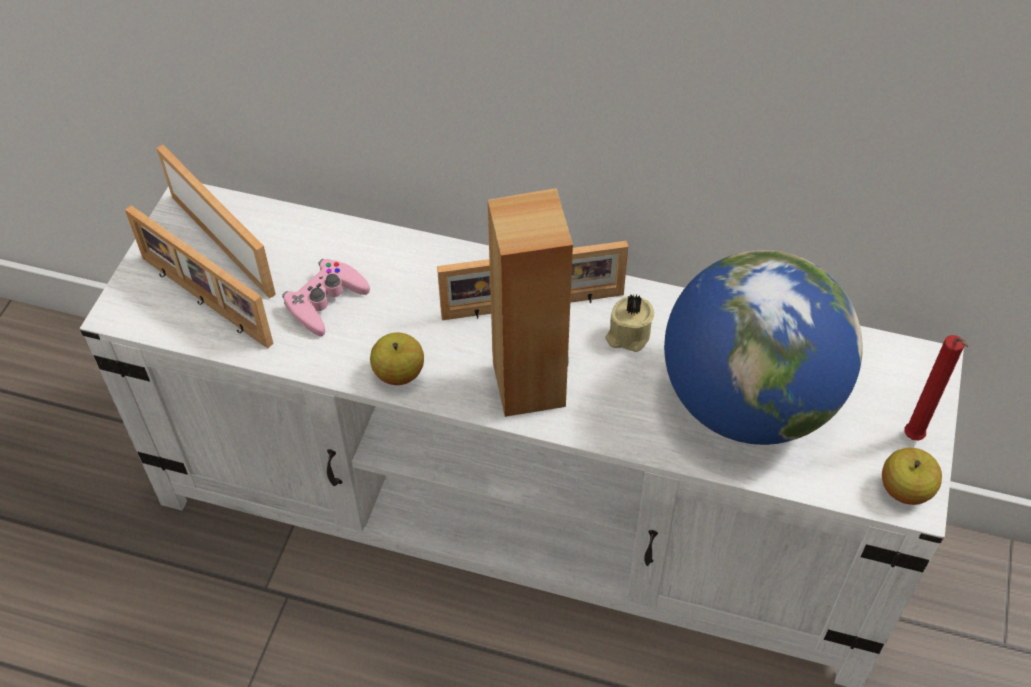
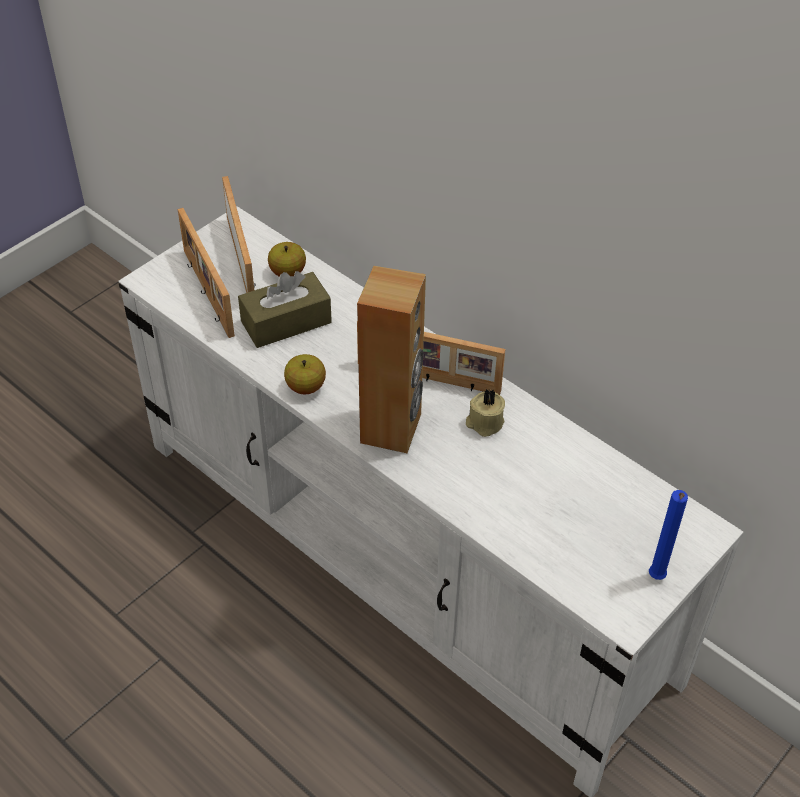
camera: 25 degrees right, 5 degrees down
(325, 301) = (286, 322): pink game controller -> brown tissue box
(748, 402) = (544, 503): globe -> none
(905, 489) = (624, 610): apple -> apple (287, 272)
(913, 439) = (655, 579): red candle -> blue candle

